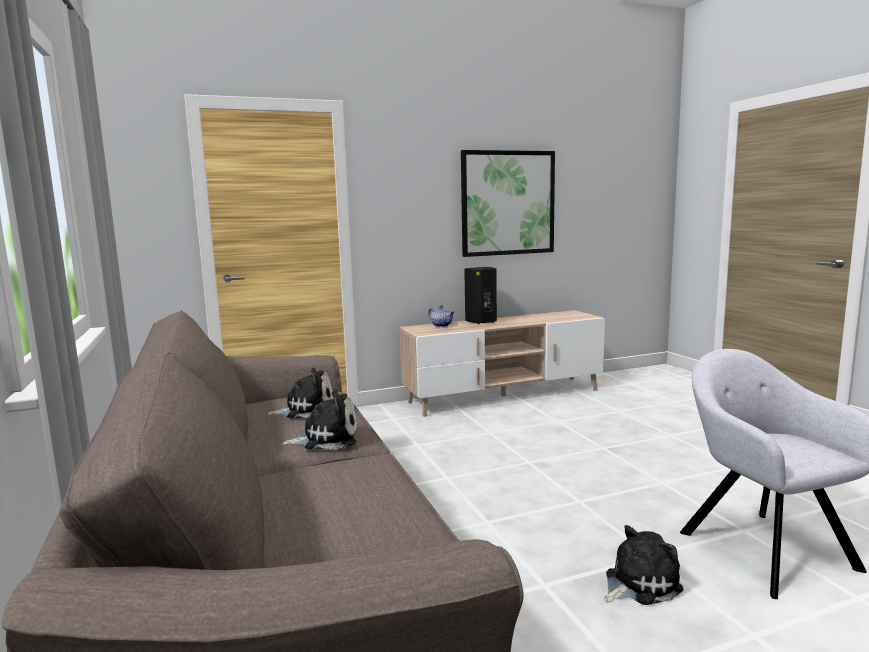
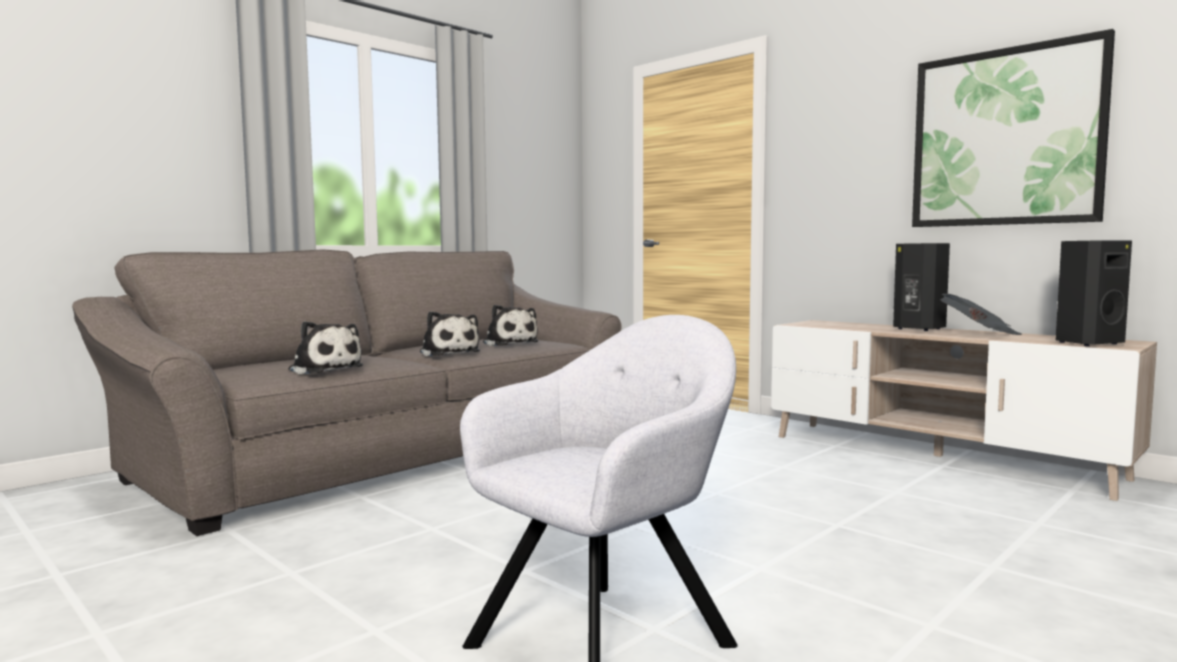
camera: 65 degrees right, 5 degrees down
(441, 325) = (853, 324): teapot -> none
(522, 320) = (979, 334): none -> newspaper
(572, 316) = (1086, 343): none -> black speaker
(638, 583) = (456, 567): plush toy -> plush toy (324, 369)

